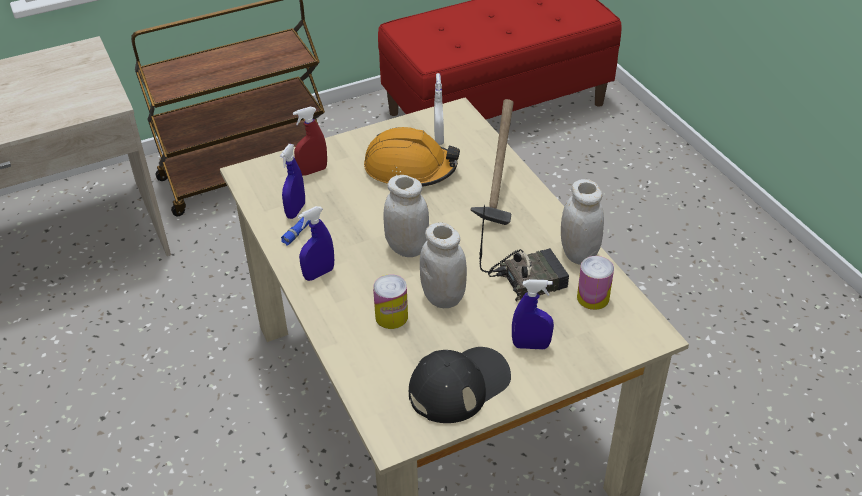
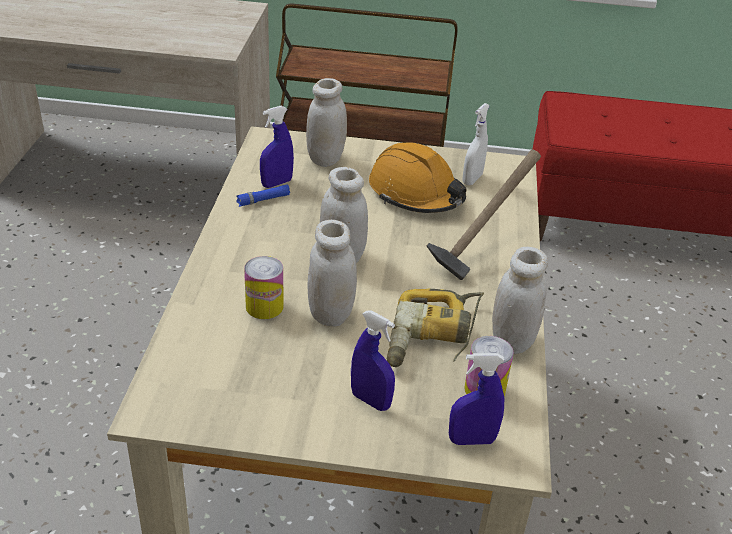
camera: 30 degrees right, 5 degrees down
(312, 171) = (326, 159): red spray bottle -> white jar
(319, 273) = (240, 241): blue spray bottle -> blue spray bottle (471, 440)
(459, 385) = (261, 399): black cap -> none
(528, 279) = (433, 338): radio -> power drill

